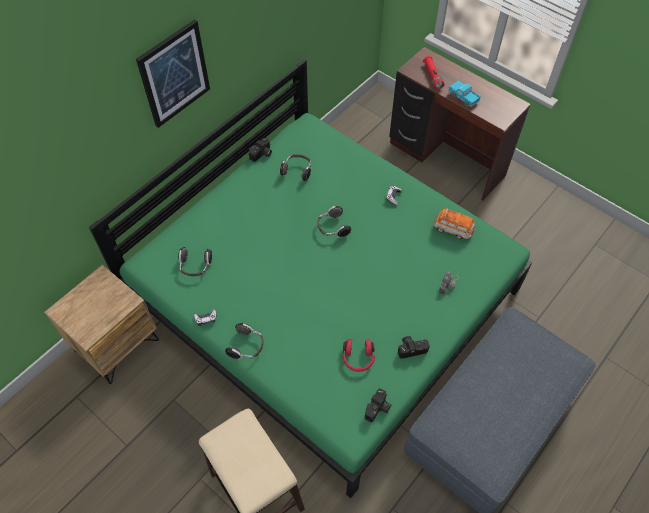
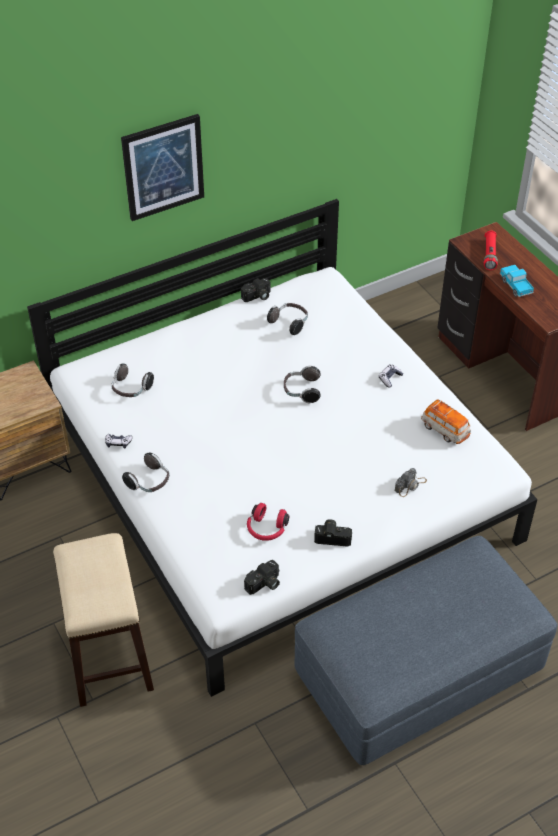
camera: 20 degrees right, 10 degrees down
(324, 296) = (279, 480): green bed -> white bed

